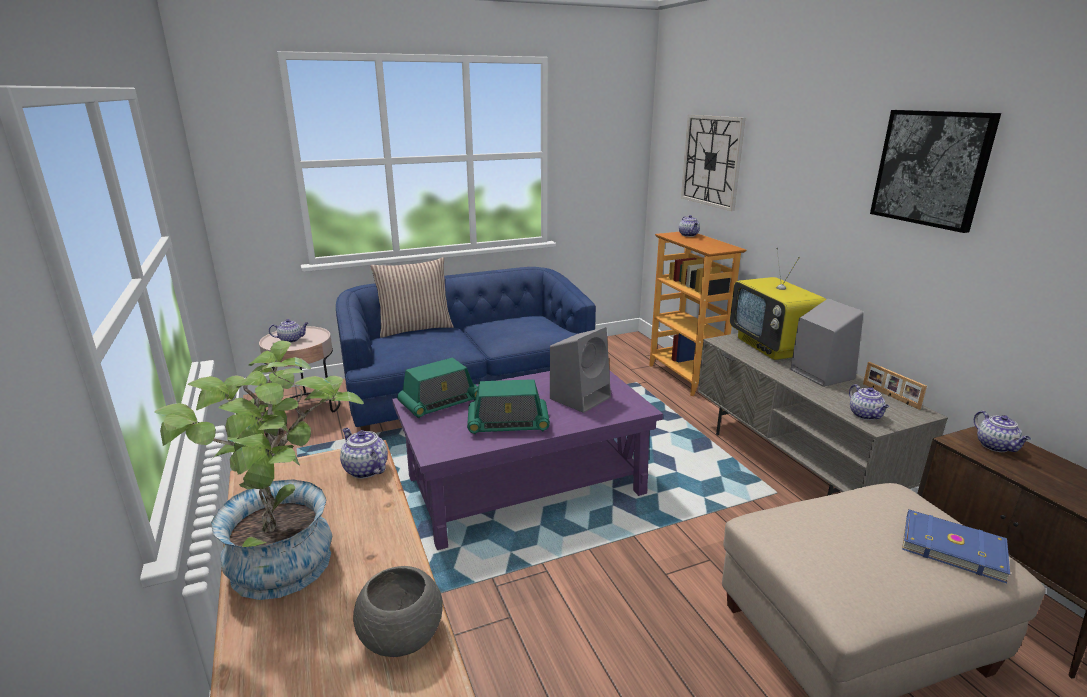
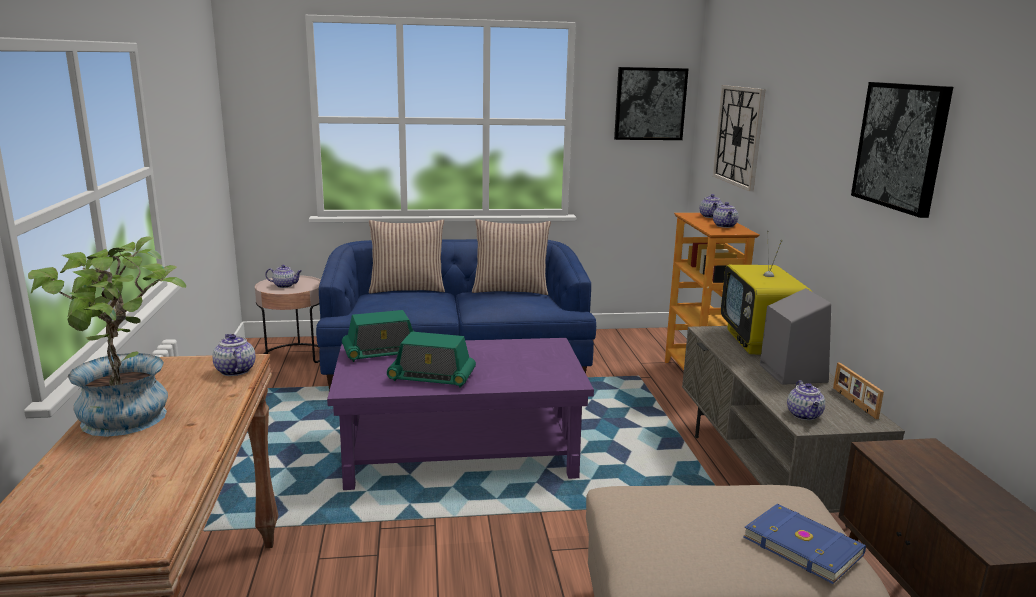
camera: 15 degrees right, 5 degrees down
(401, 637) = (170, 472): grey bowl -> none
(515, 318) = (510, 290): none -> pillow
(580, 397) = (521, 365): grey speaker -> none
(613, 134) = (650, 104): none -> picture
(996, 446) = (920, 459): teapot -> teapot (725, 226)

